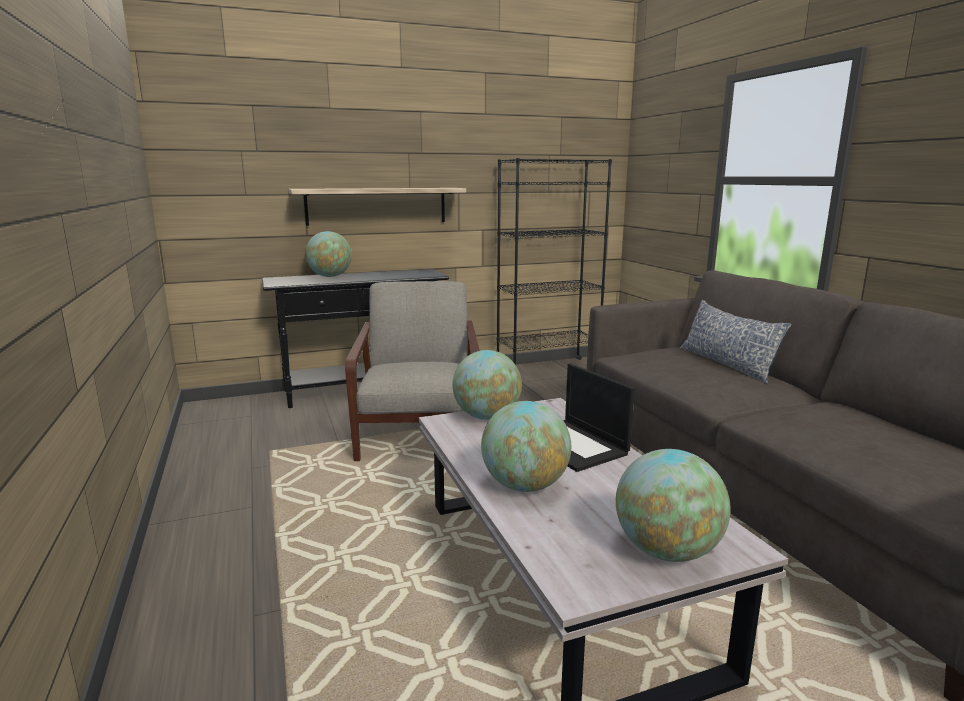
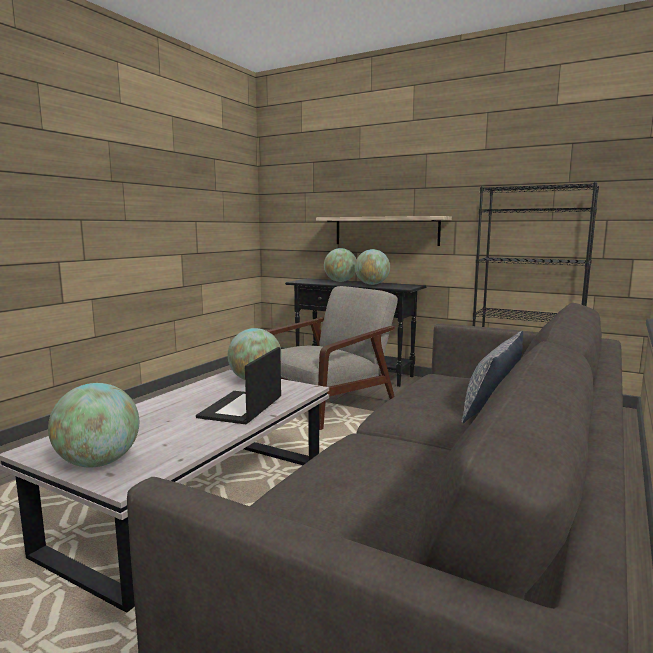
camera: 50 degrees right, 5 degrees down
(525, 486) = (158, 411): globe -> globe (372, 284)

